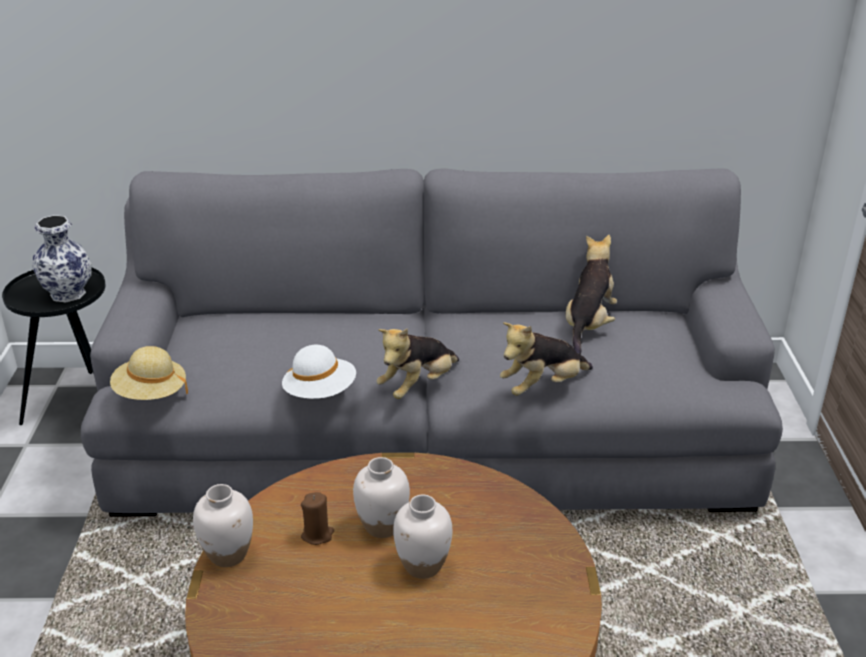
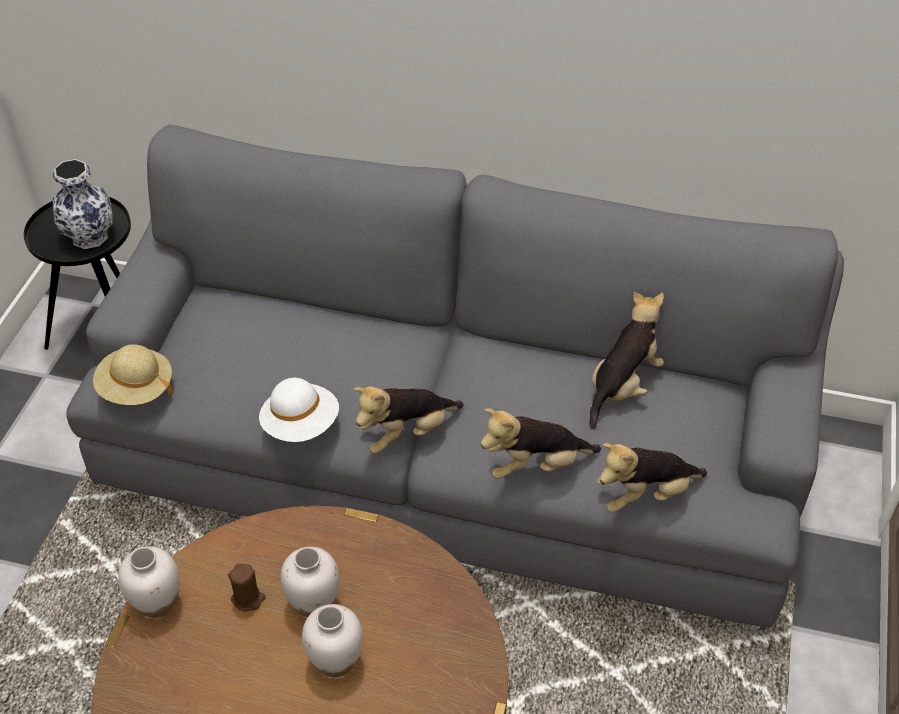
camera: 15 degrees right, 15 degrees up
(643, 392) = (645, 495): none -> plush toy

